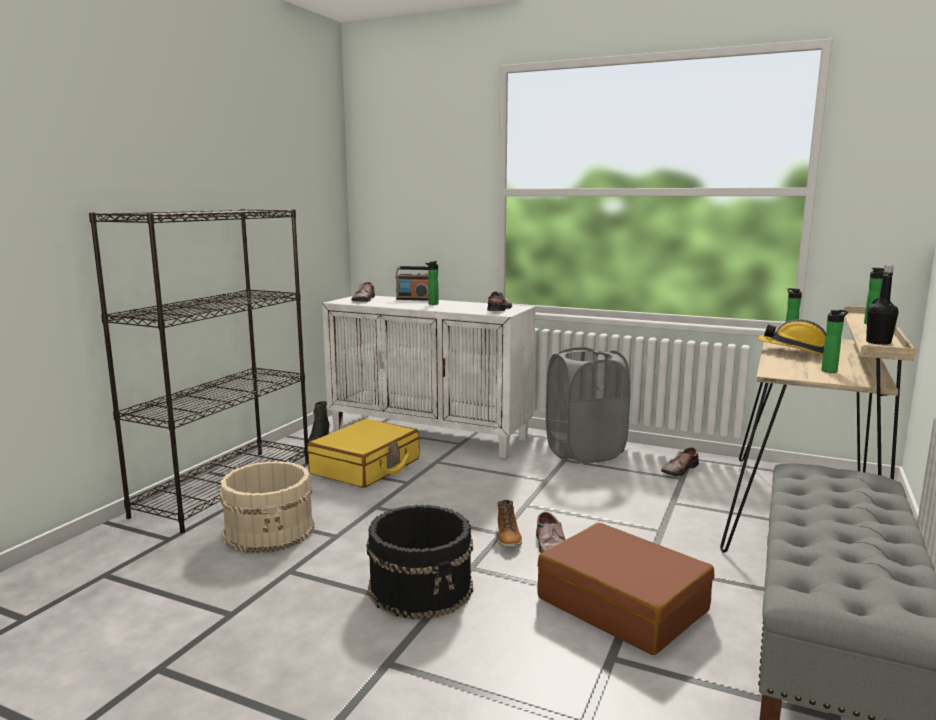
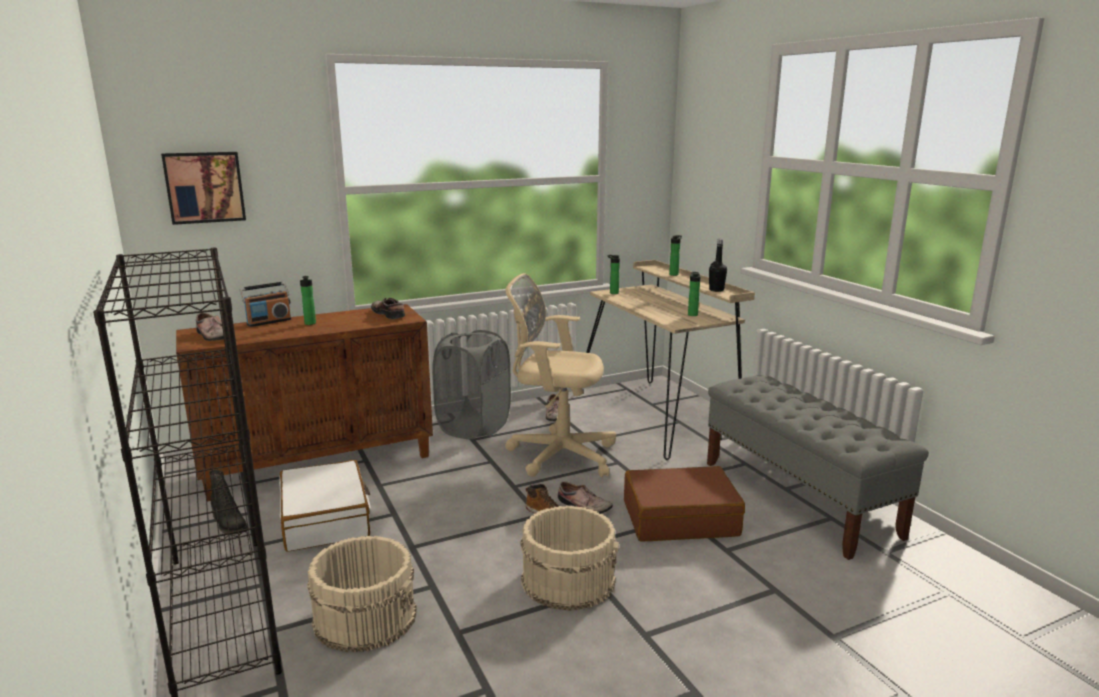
camera: 50 degrees left, 5 degrees up
(366, 467) = (326, 519): yellow suitcase -> white suitcase
(401, 184) = (204, 187): none -> picture
(422, 587) = (568, 580): black bucket -> beige bucket
(430, 434) = (320, 463): white cabinet -> brown cabinet
(614, 499) = (557, 454): none -> beige office chair
(795, 351) = (643, 304): hard hat -> none

